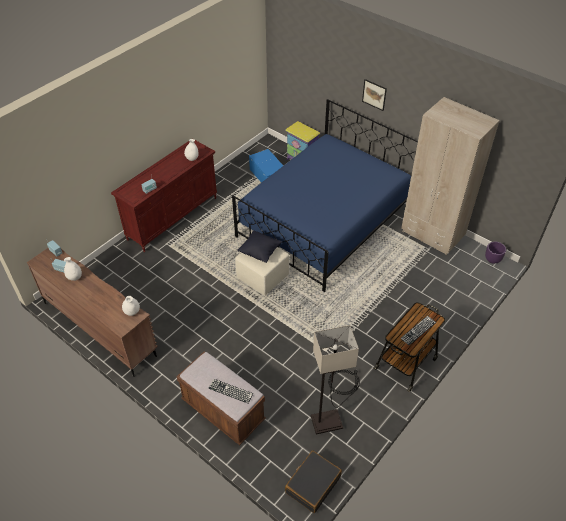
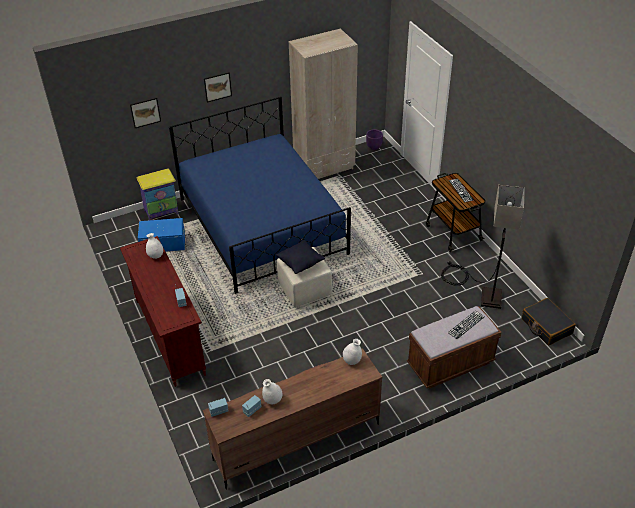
camera: 65 degrees left, 5 degrees down
(316, 75) = (145, 112): none -> picture

